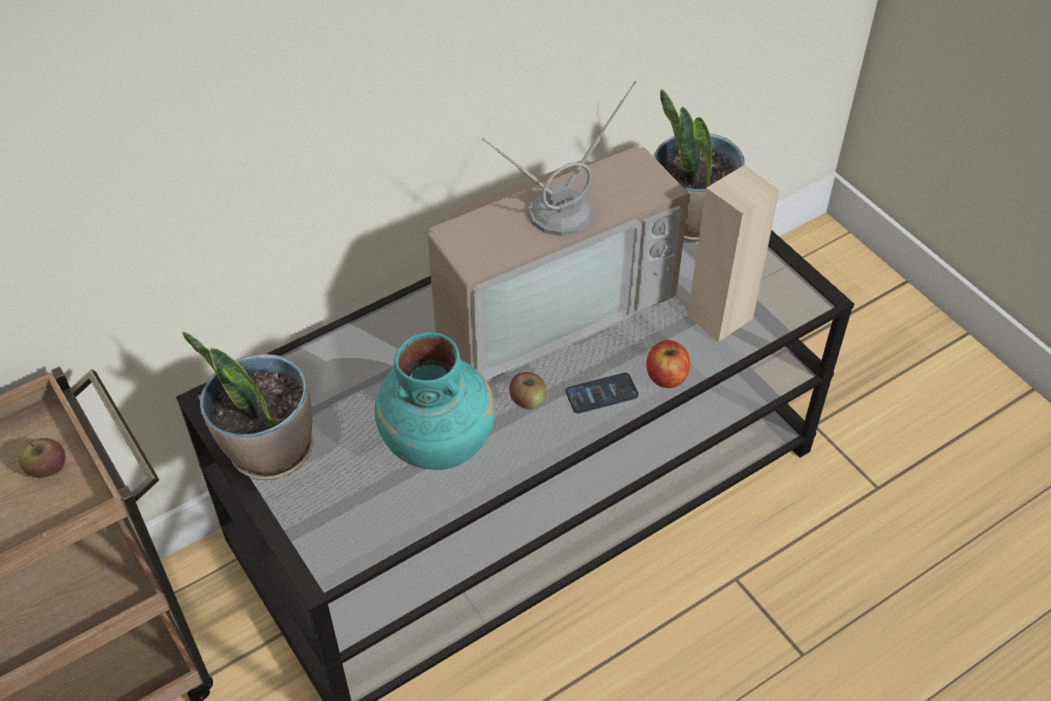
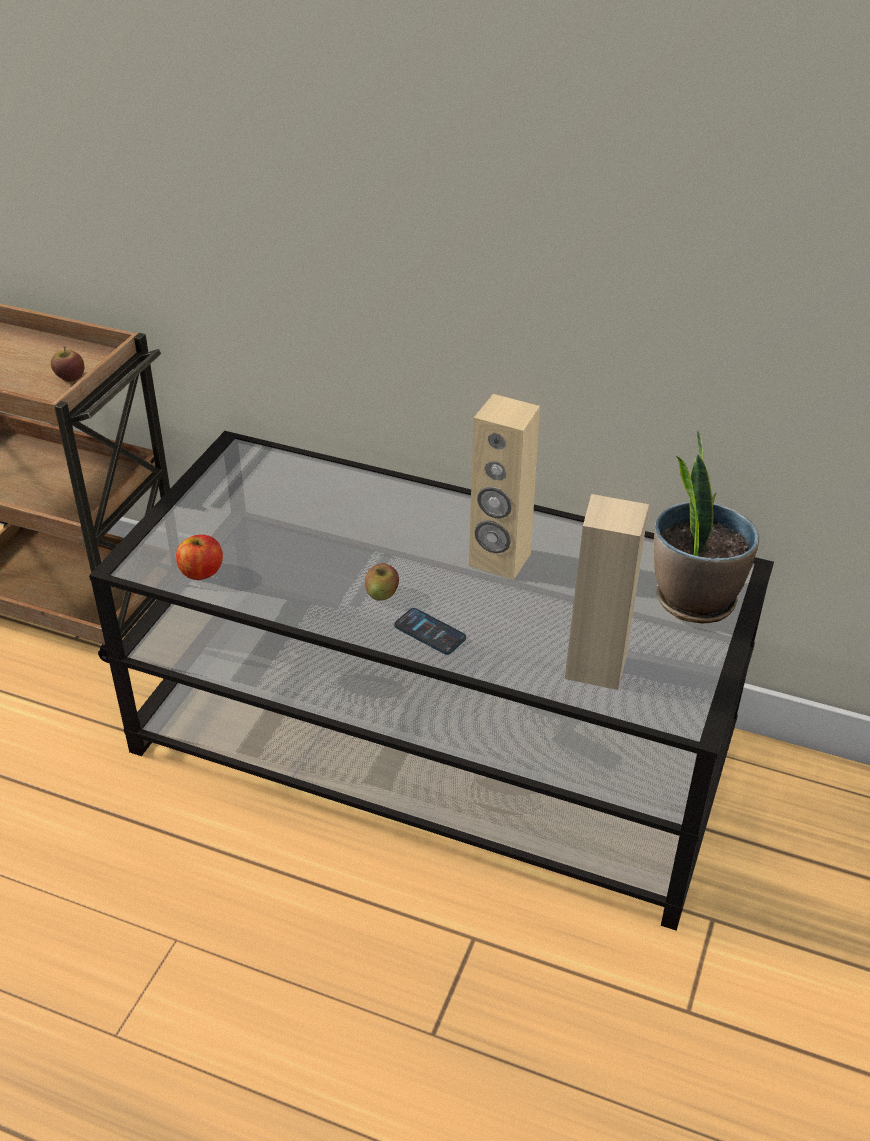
camera: 55 degrees right, 10 degrees down
(269, 450) = (213, 491): potted plant -> none
(438, 439) = (298, 565): turquoise vase -> none
(550, 303) = (499, 560): television -> beige speaker
(666, 377) = (487, 662): apple -> apple (201, 572)

